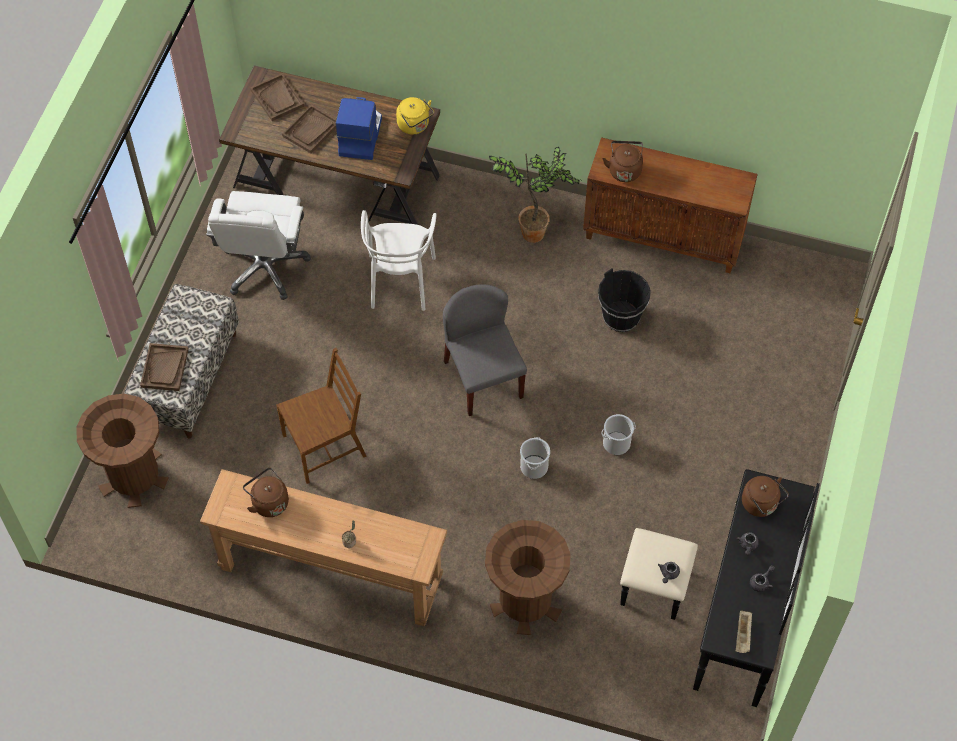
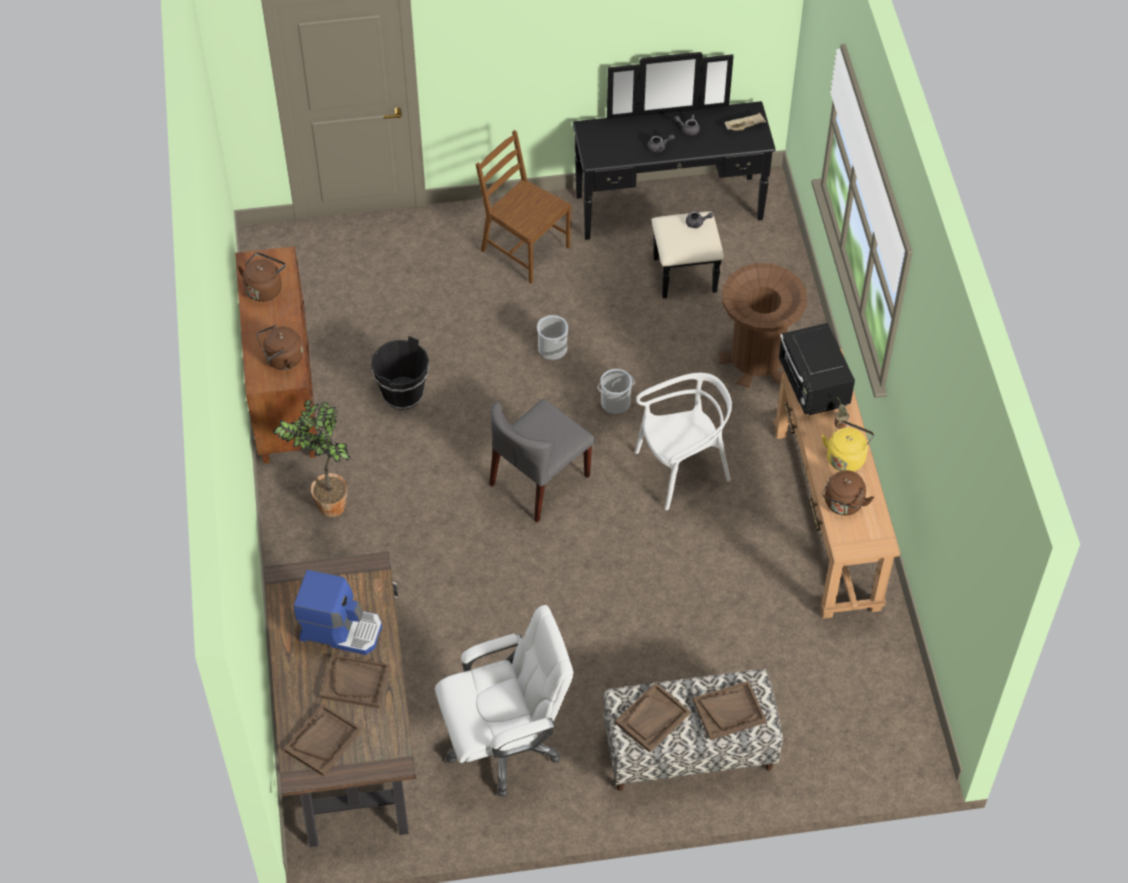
camera: 115 degrees left, 5 degrees down
(134, 475) = (832, 742): brown trash can -> none
(190, 317) = (652, 718): none -> brown tray
(325, 446) = (694, 583): brown chair -> brown chair (524, 249)
(359, 136) = (341, 629): coffee machine -> coffee machine turned 150 degrees counterclockwise
(400, 281) = (456, 602): white chair -> white chair (682, 470)
(400, 539) = (813, 386): none -> black microwave
(415, 126) = (300, 580): yellow kettle -> yellow kettle (846, 457)
(761, 504) = (613, 149): brown kettle -> brown kettle (264, 288)

